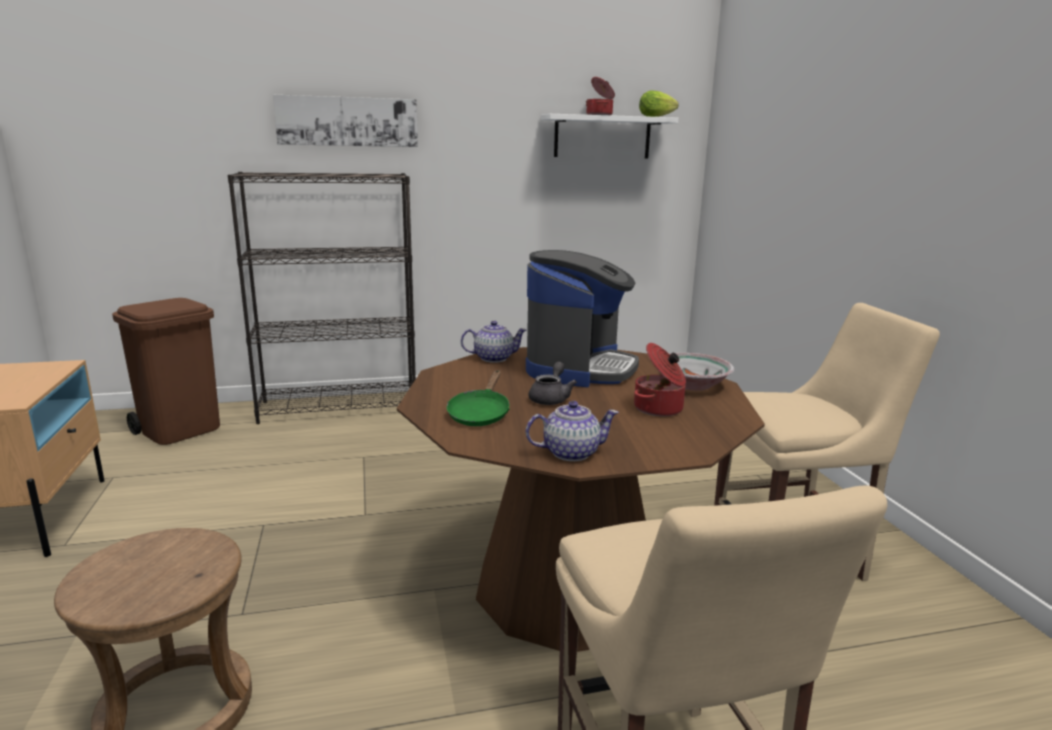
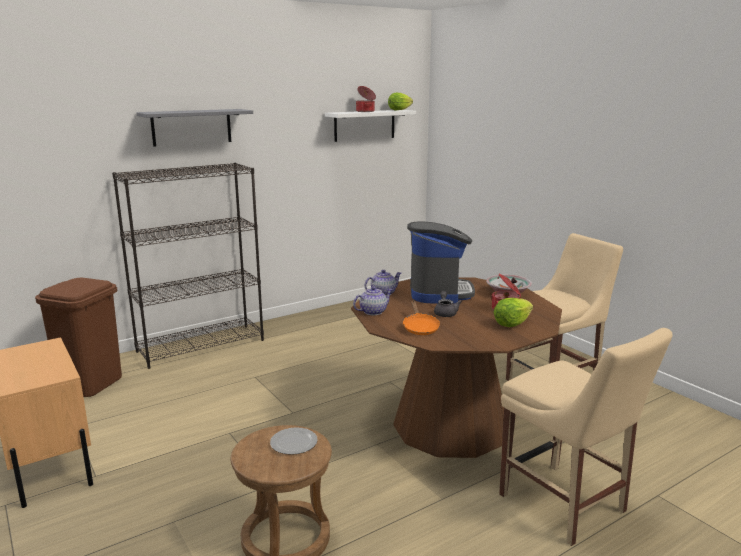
camera: 20 degrees left, 0 degrees up
(185, 562) = (294, 443): none -> plate
(347, 121) = (191, 127): picture -> grey shelf
(480, 414) = (419, 328): green frying pan -> orange frying pan
(570, 452) = (489, 340): teapot -> teapot (372, 312)
(642, 433) = (511, 324): none -> lettuce

